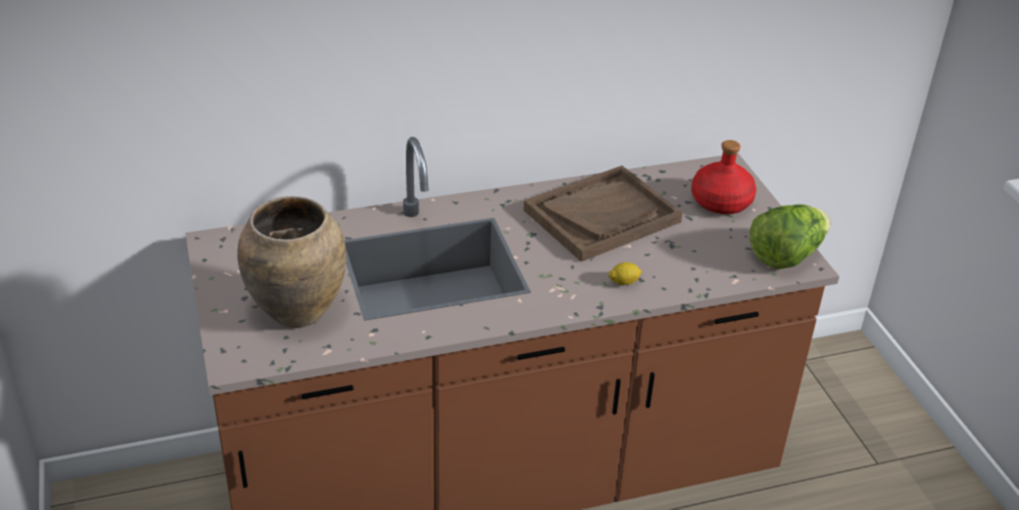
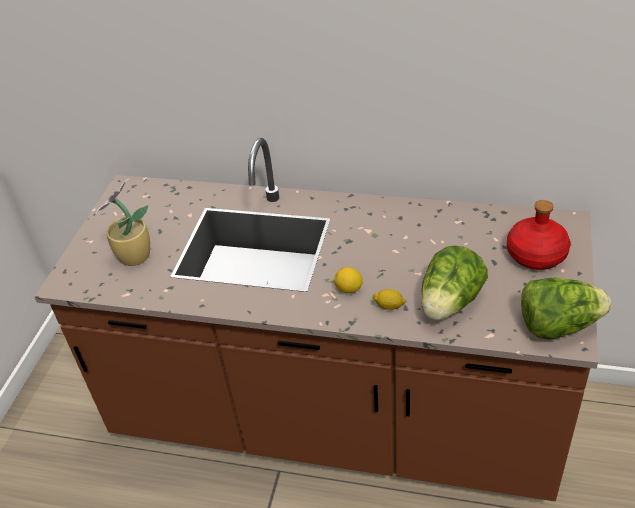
camera: 35 degrees right, 5 degrees up
(299, 313) = (133, 257): brown vase -> potted plant
(572, 278) = (349, 289): none -> lemon
(602, 216) = (418, 240): brown tray -> none
(678, 264) = (450, 303): none -> lettuce

